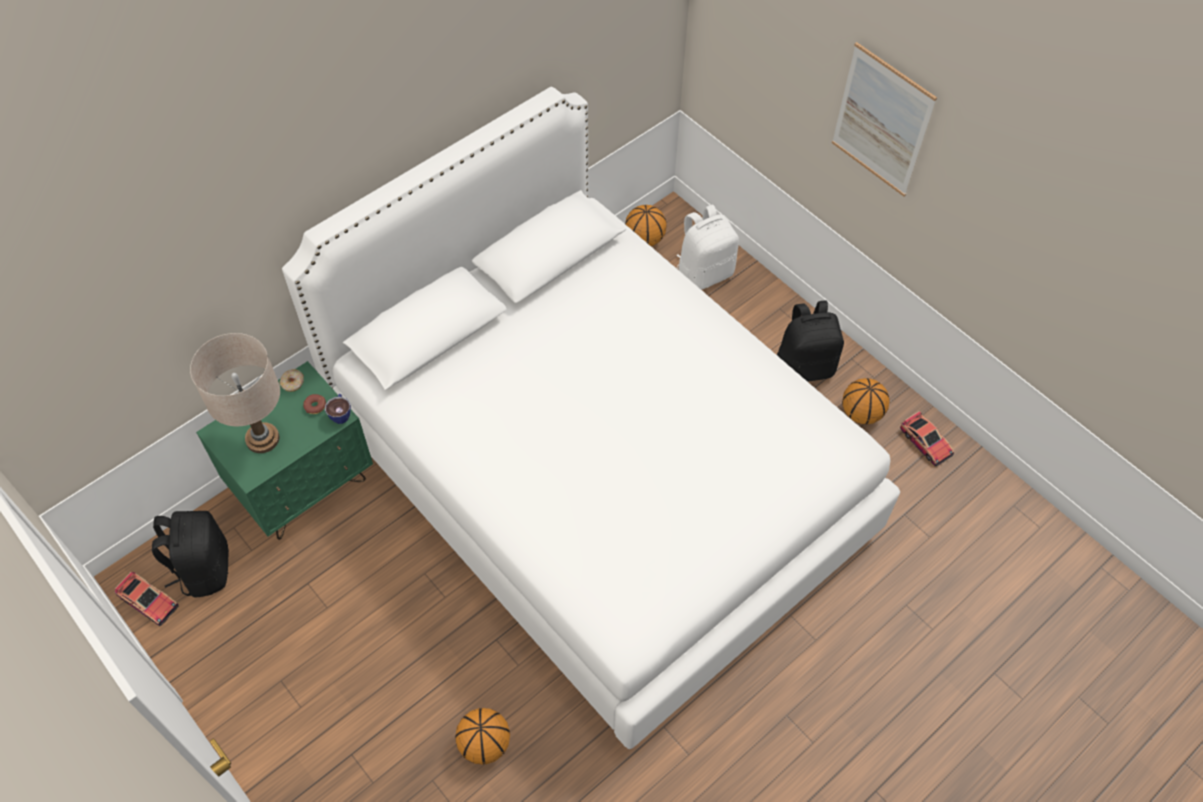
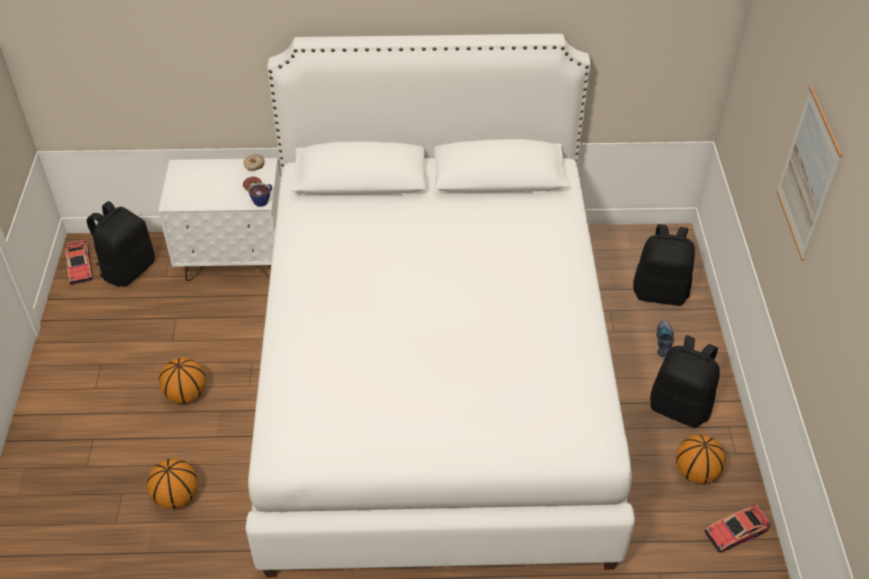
camera: 40 degrees right, 10 degrees down
(263, 438) = (202, 186): beige table lamp -> none
(304, 487) = (234, 259): green nightstand -> white nightstand
(644, 239) = (634, 243): basketball -> basketball (186, 394)
(704, 273) = (660, 292): white backpack -> black backpack
(745, 316) = (664, 342): none -> shoe
(926, 442) = (735, 532): toy car -> toy car turned 60 degrees clockwise

